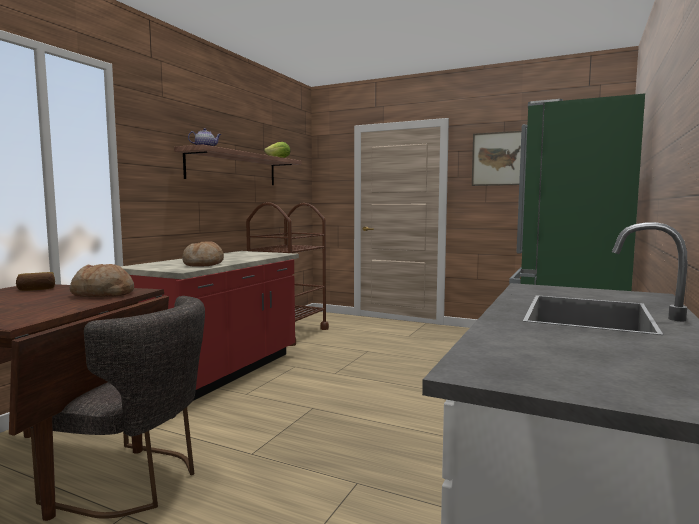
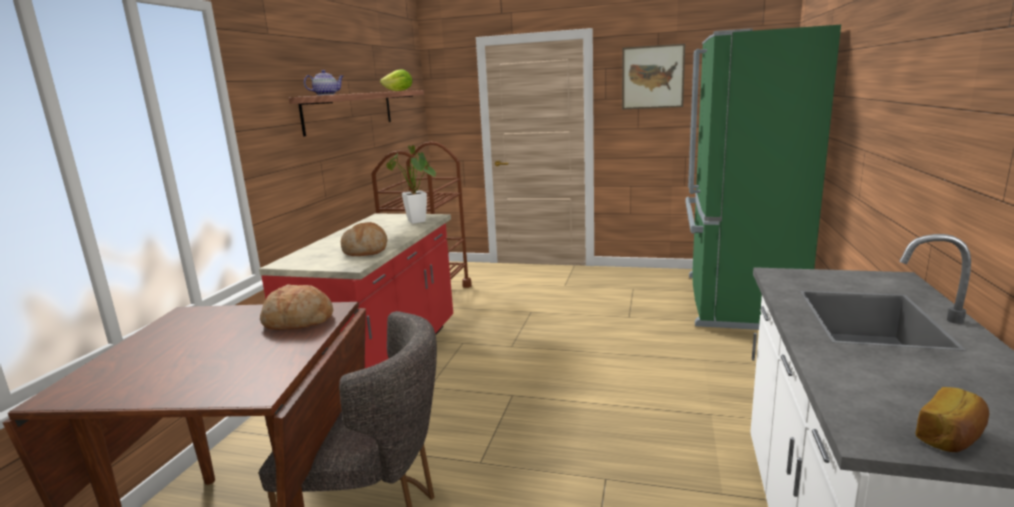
camera: 10 degrees left, 10 degrees up
(36, 289) = (201, 320): bread -> bread (952, 437)
(266, 255) = (418, 222): none -> potted plant

